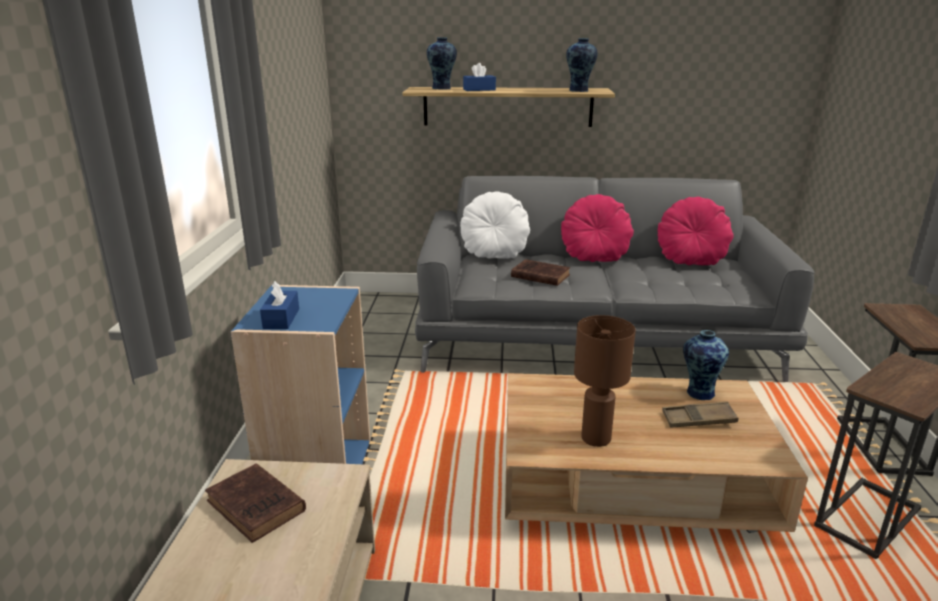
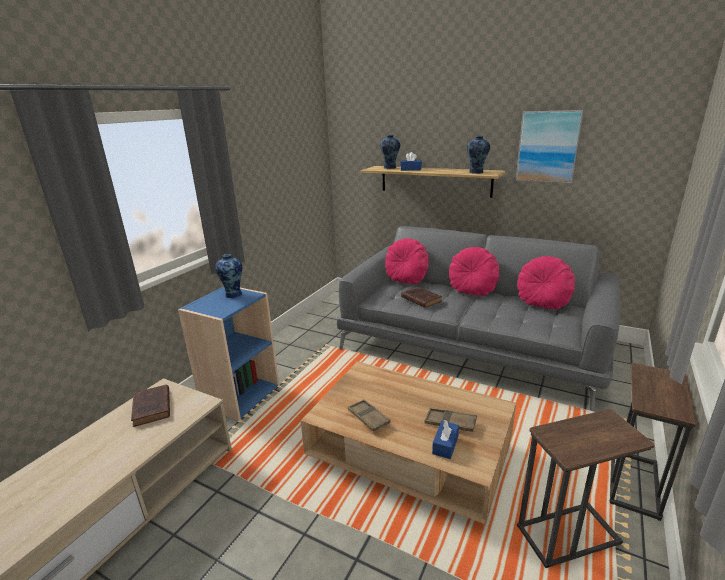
camera: 25 degrees right, 0 degrees up
(281, 318) = (207, 306): blue tissue box -> blue tissue box (445, 445)
(494, 256) = (406, 281): white pillow -> pink pillow
(595, 439) = (368, 418): brown table lamp -> brown tray
(664, 54) = (548, 147): none -> picture
(699, 393) = (469, 403): vase -> vase (233, 294)

